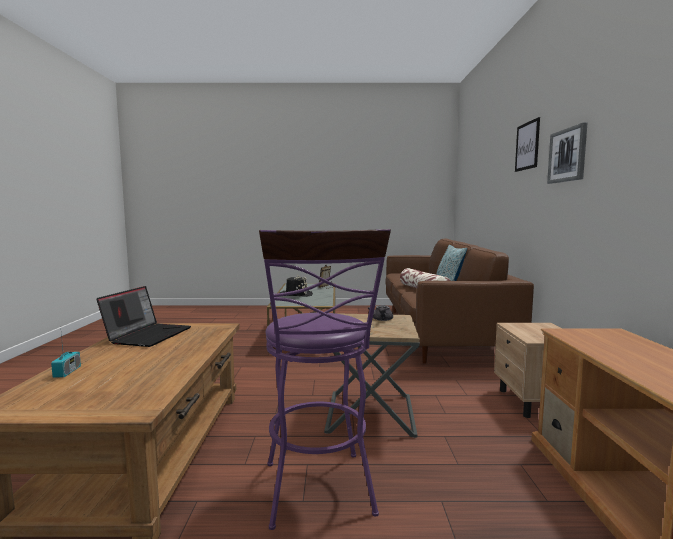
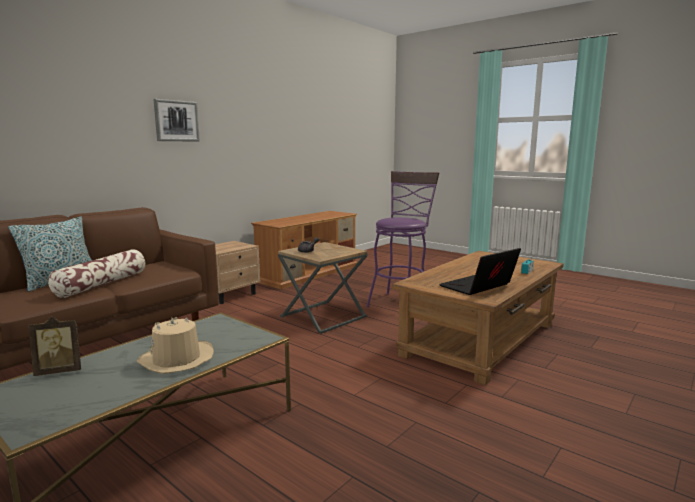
camera: 140 degrees left, 5 degrees up
(296, 294) = (176, 359): black hat -> beige hat
(527, 146) = (102, 96): picture -> none

